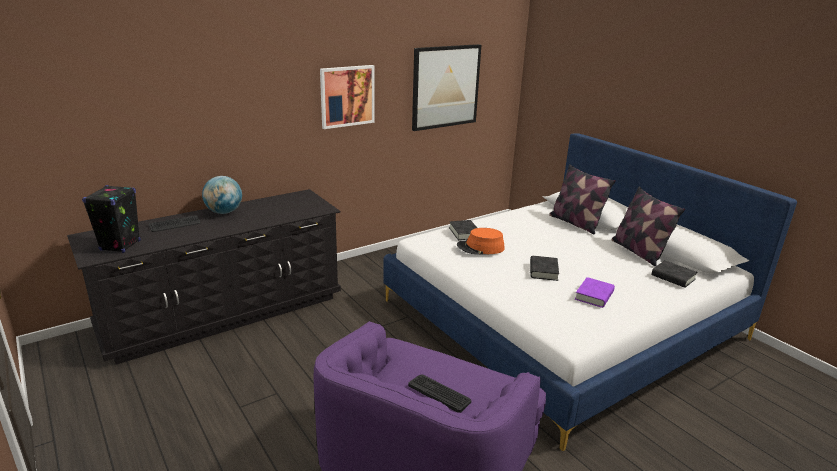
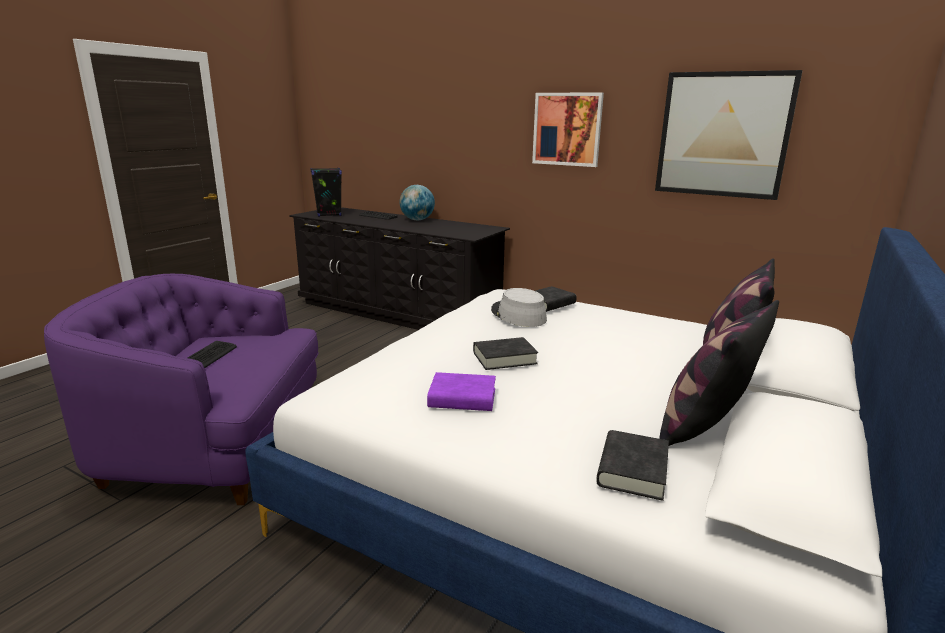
camera: 65 degrees right, 5 degrees down
(480, 247) = (518, 315): orange hat -> grey hat

